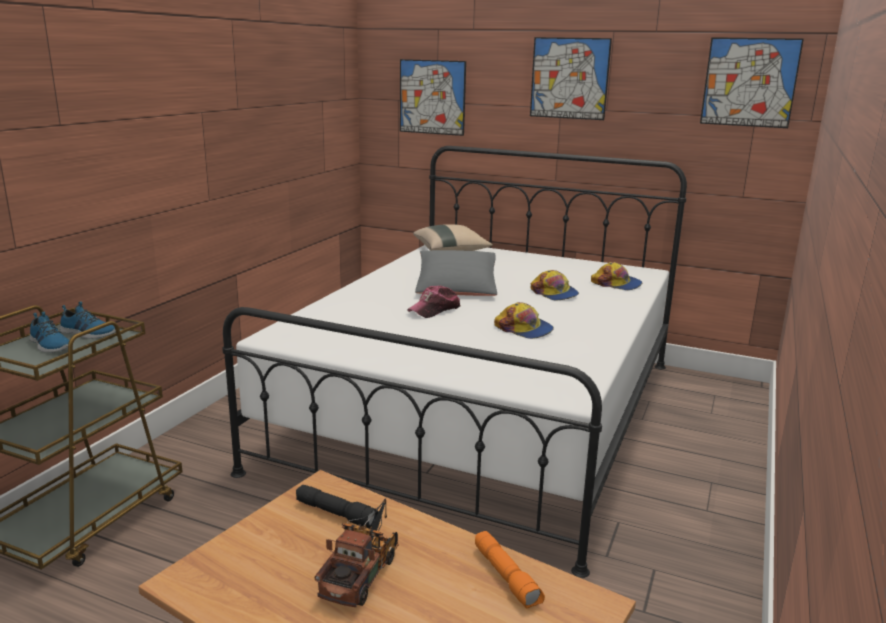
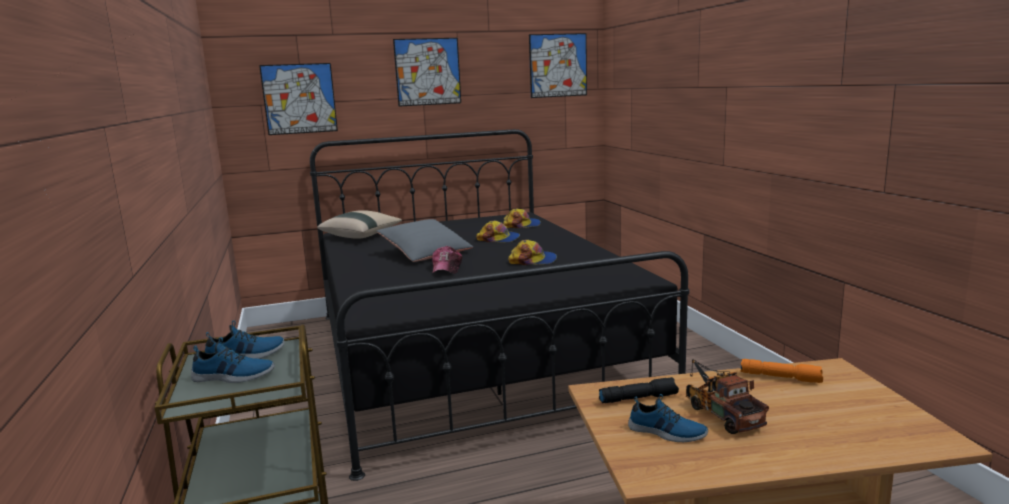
camera: 40 degrees left, 5 degrees down
(283, 557) = (666, 432): none -> shoe
(482, 412) = (472, 354): white bed -> black bed

